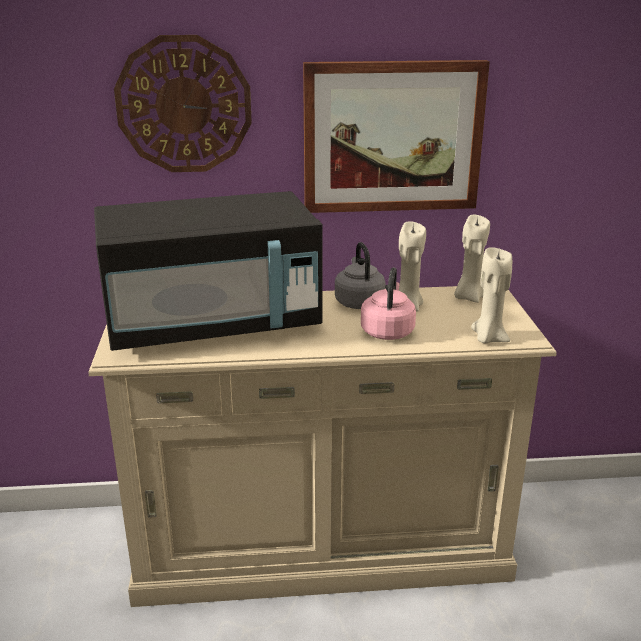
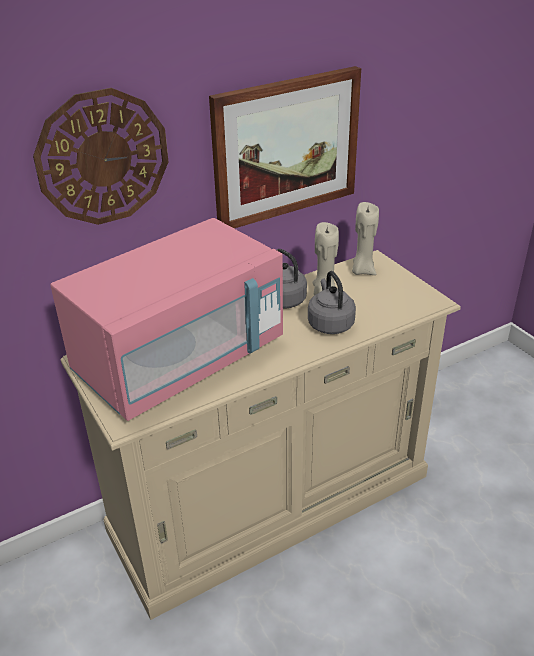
camera: 25 degrees left, 10 degrees up
(213, 324) = (181, 360): black microwave -> pink microwave
(387, 331) = (330, 323): pink kettle -> grey kettle
(488, 338) = (408, 308): beige candle -> none

